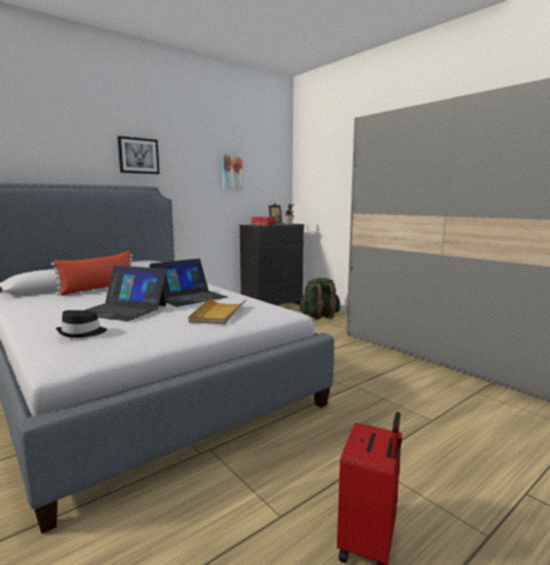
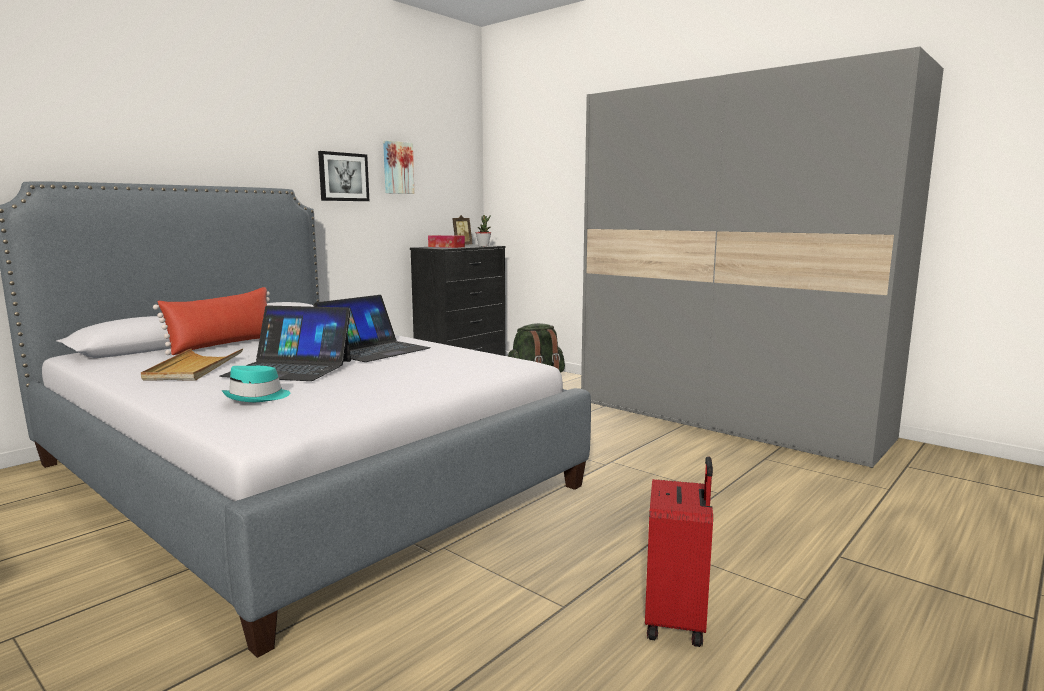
camera: 10 degrees left, 0 degrees up
(82, 333) = (257, 397): black hat -> turquoise hat
(138, 156) = (261, 141): picture -> picture (343, 177)
(218, 313) = (432, 367): beige tray -> beige tray (194, 368)

